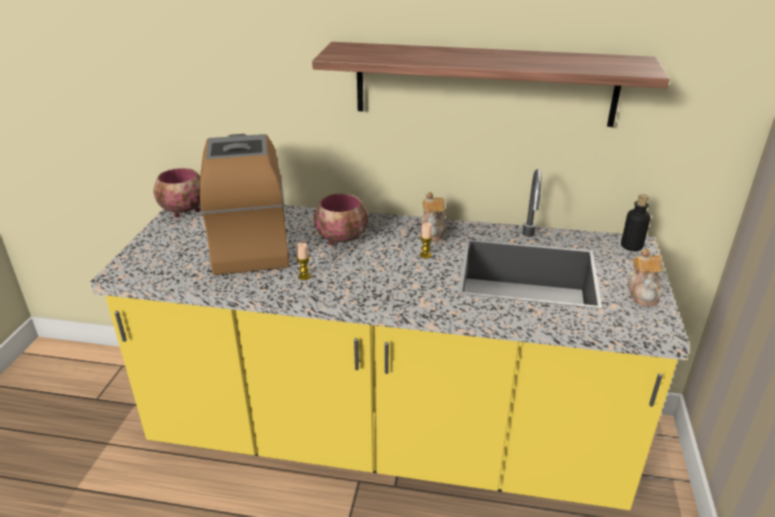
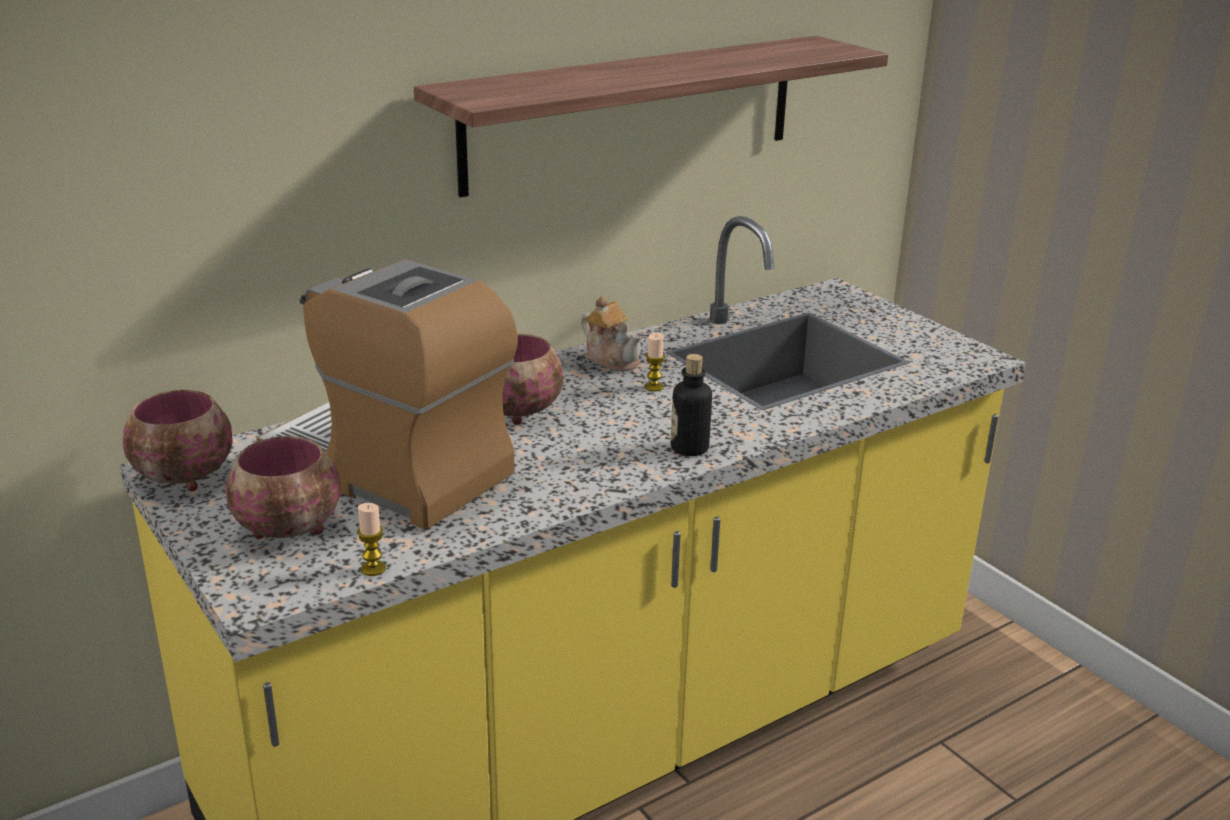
camera: 45 degrees left, 5 degrees down
(176, 249) = (291, 530): none -> bowl
(304, 276) = (555, 473): candle -> candle (373, 569)
(631, 246) = (835, 294): bottle -> bottle (689, 448)
(643, 293) = (918, 333): teapot -> none

